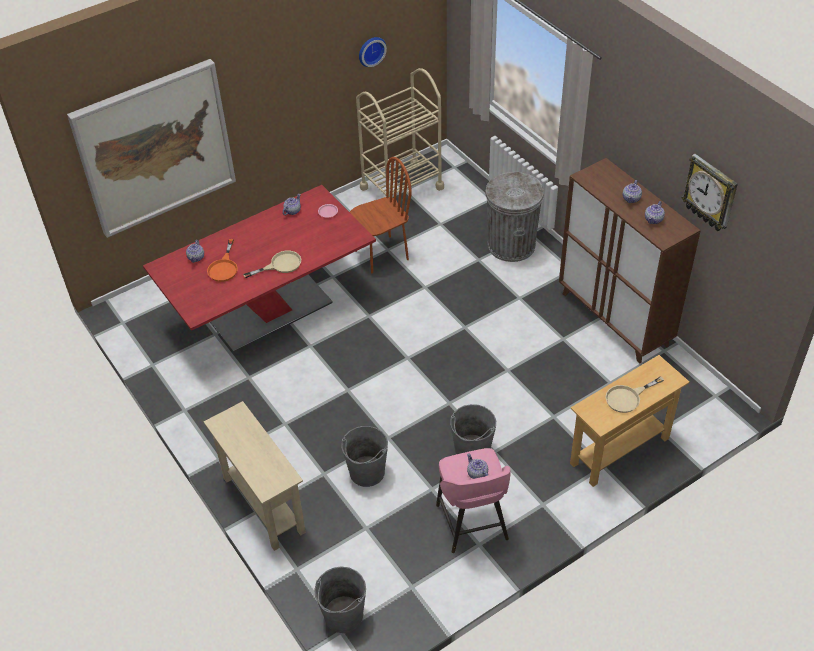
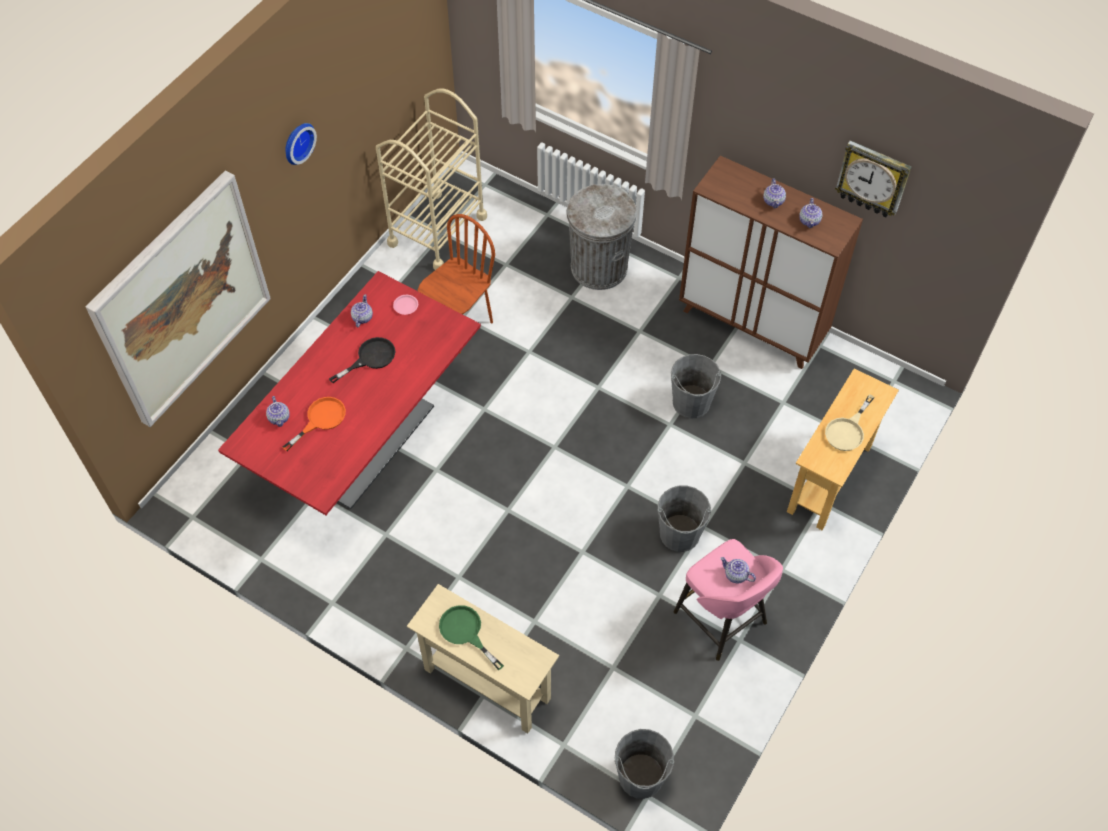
camera: 25 degrees left, 10 degrees up
(224, 267) = (321, 419): orange frying pan -> orange frying pan turned 120 degrees counterclockwise
(243, 440) = (465, 632): none -> green frying pan
(280, 265) = (387, 394): beige frying pan -> none
(282, 238) = (370, 358): none -> black frying pan
(366, 472) = (580, 602): grey bucket -> grey bucket (691, 402)
(371, 50) = (381, 86): wall clock -> wall clock (297, 142)

